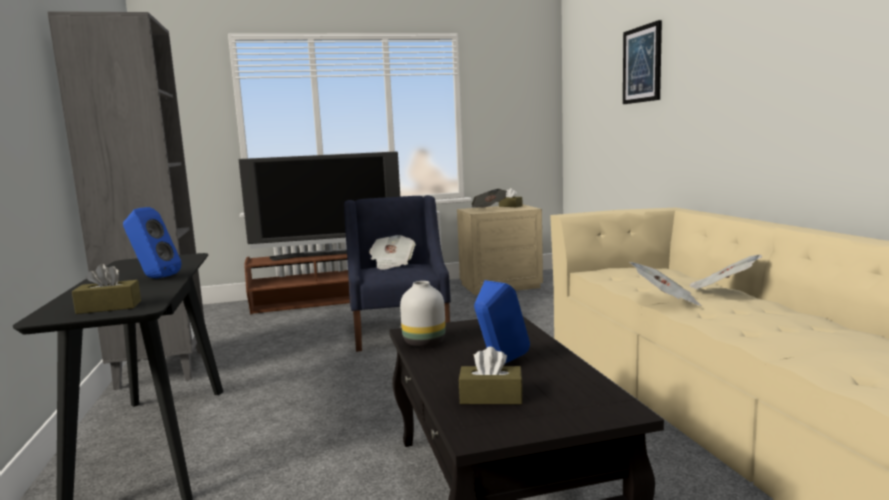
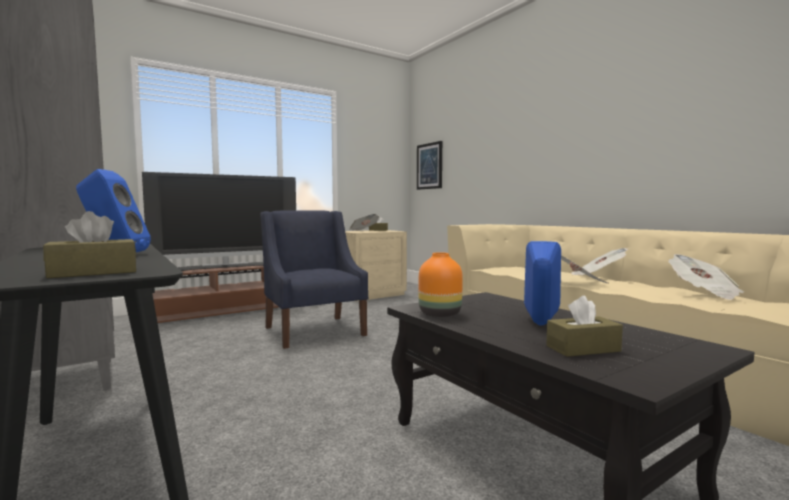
camera: 20 degrees left, 5 degrees down
(392, 264) = (310, 268): newspaper -> newspaper (704, 293)
(425, 342) = (440, 314): white vase -> orange vase
(642, 64) = (489, 123): picture -> picture (429, 166)

